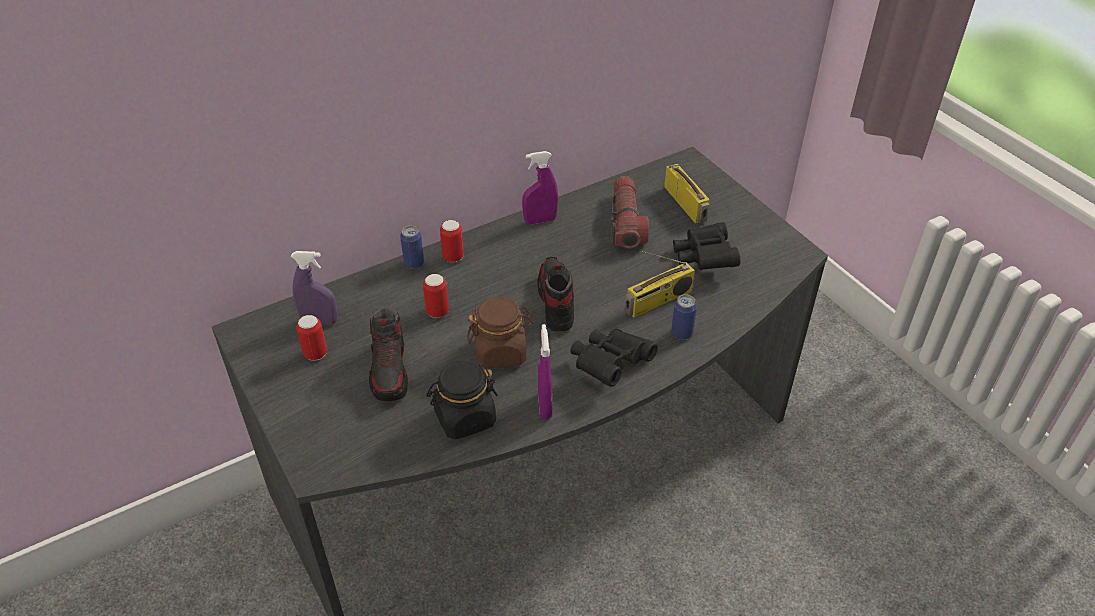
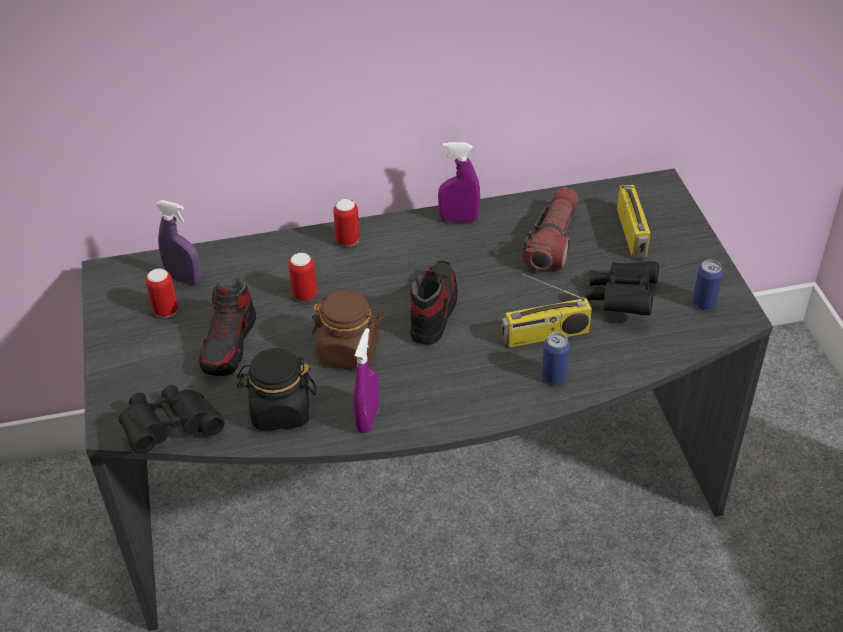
camera: 20 degrees right, 0 degrees up
(414, 263) = (305, 238): can -> can (704, 303)
(610, 365) = (457, 392): black binoculars -> black binoculars (171, 429)

